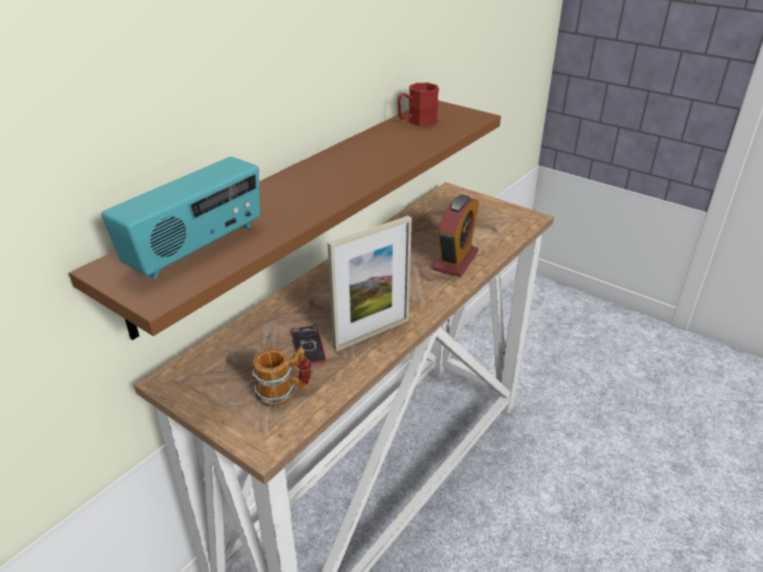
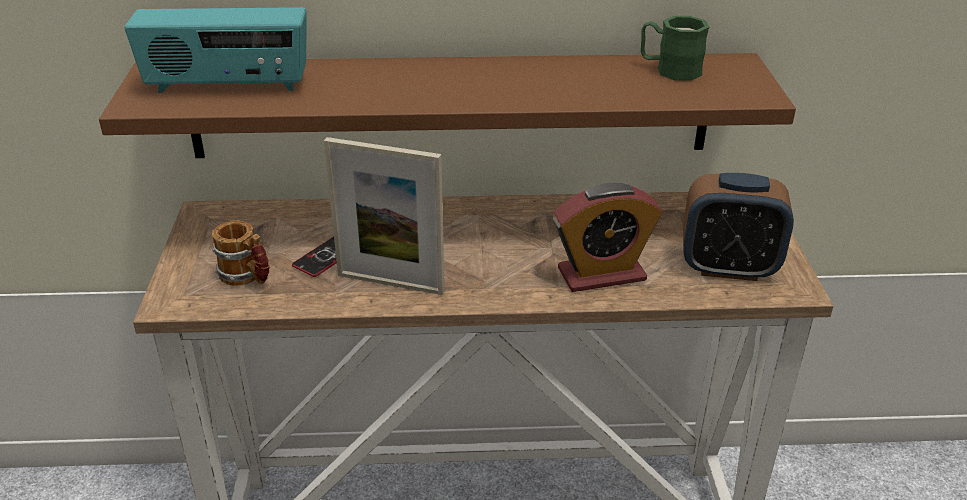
camera: 50 degrees right, 0 degrees up
(416, 121) = (669, 69): red mug -> green mug
(495, 225) = (728, 268): none -> alarm clock

